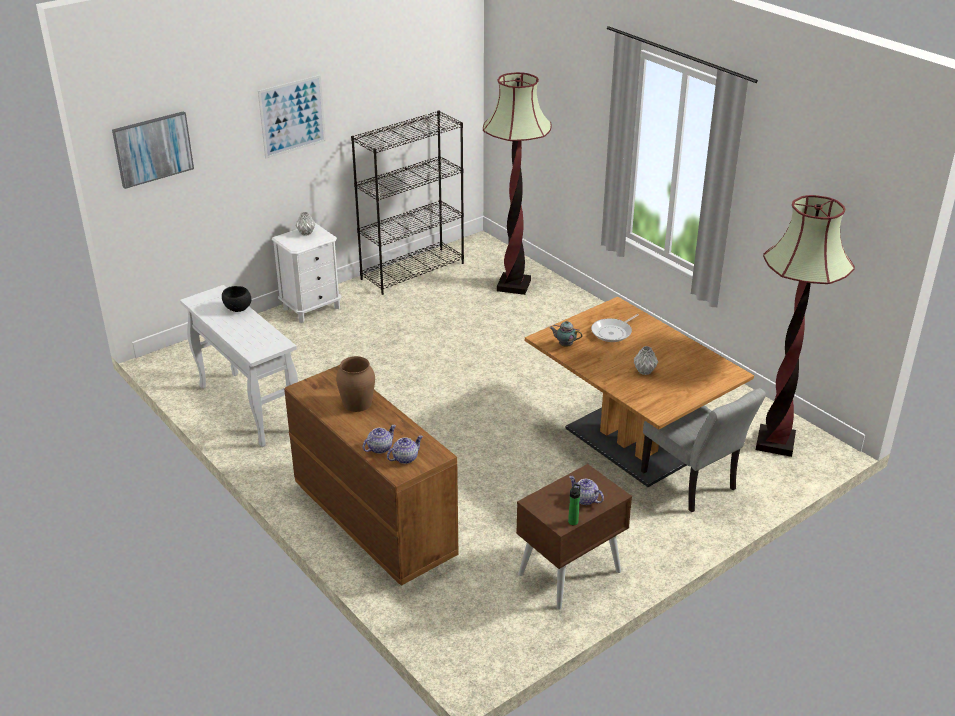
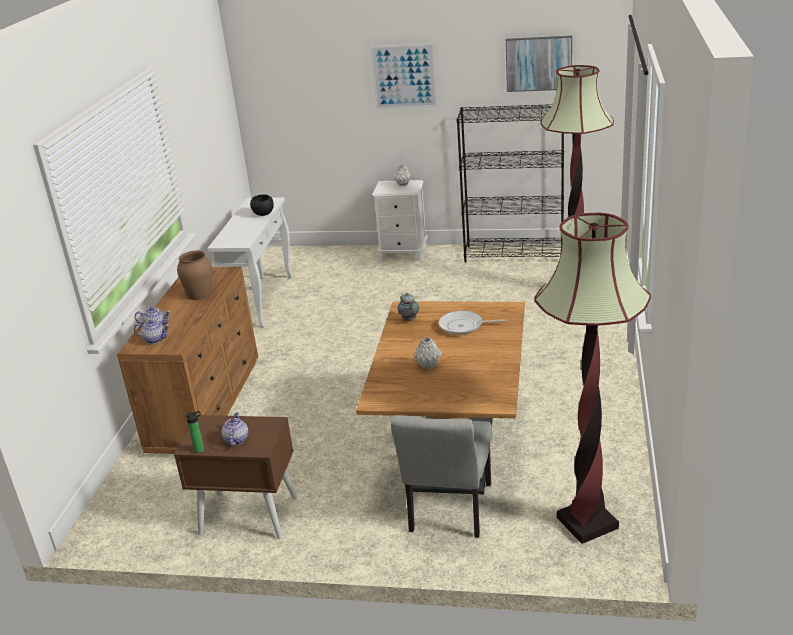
camera: 50 degrees right, 5 degrees down
(153, 149) = (275, 77): picture -> picture (539, 63)

